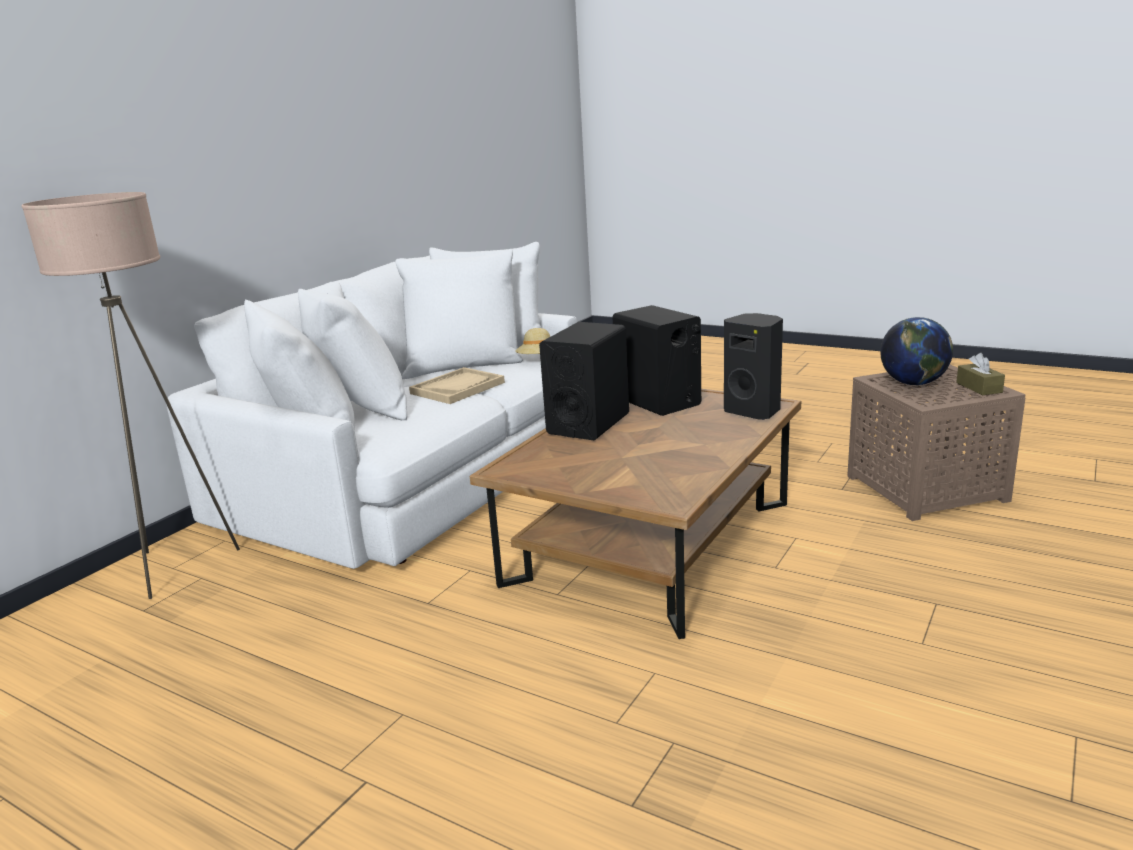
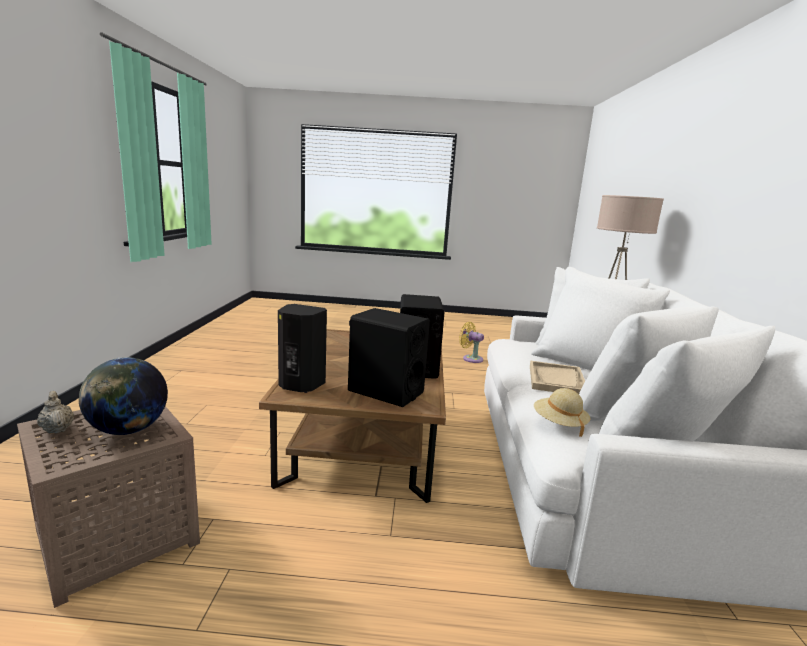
camera: 150 degrees right, 5 degrees down
(214, 714) = (470, 358): none -> yellow fan
(979, 387) = (57, 429): brown tissue box -> beige teapot

